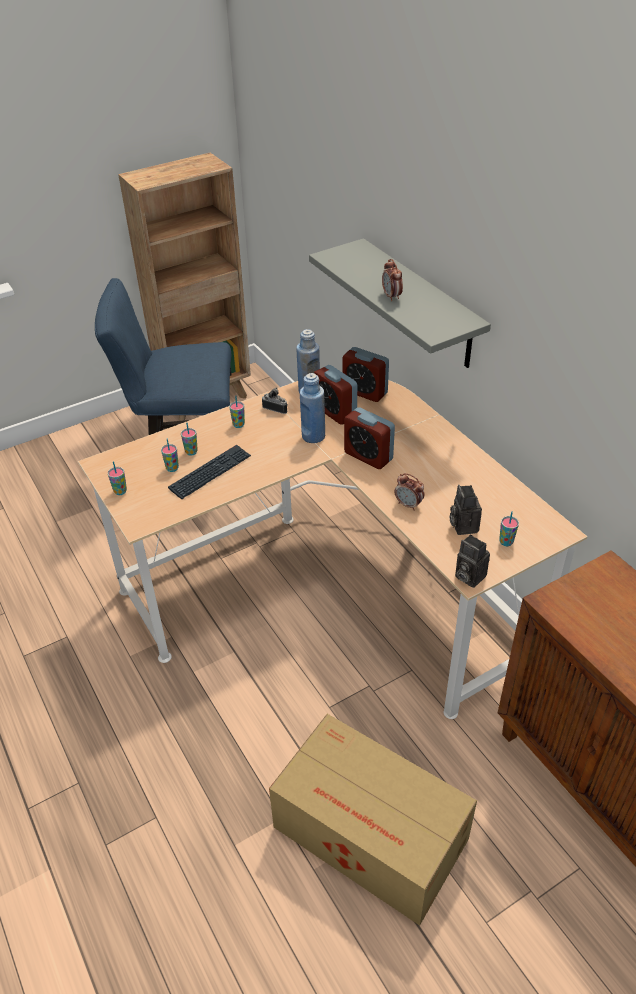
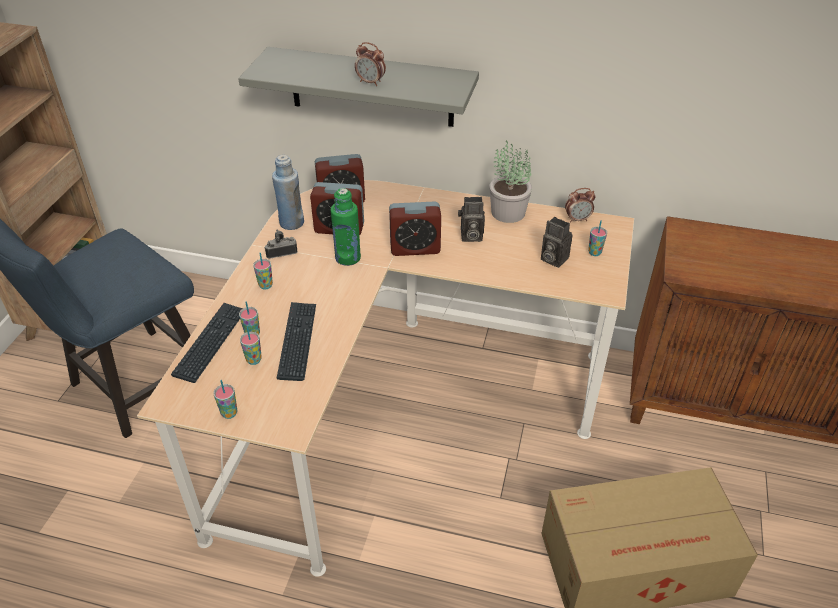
camera: 45 degrees left, 0 degrees up
(163, 442) = (211, 342): none -> keyboard
(313, 436) = (348, 258): blue bottle -> green bottle
(408, 505) = (496, 267): alarm clock -> alarm clock (577, 219)
(468, 576) = (604, 292): camera -> camera (470, 236)
(478, 469) = (507, 212): none -> potted plant

